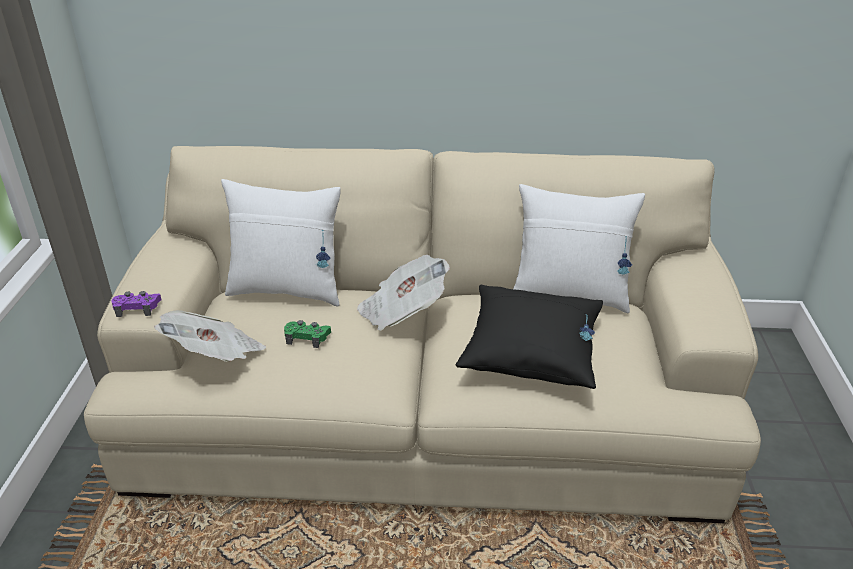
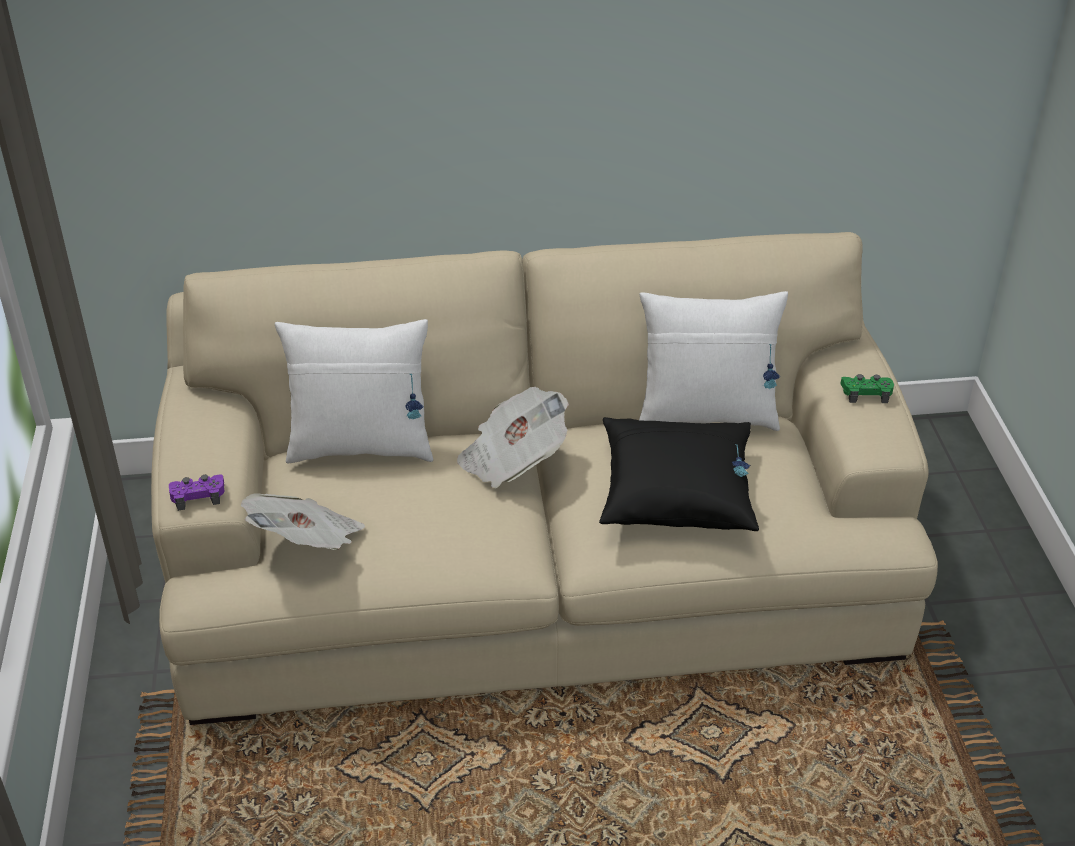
camera: 10 degrees left, 5 degrees up
(307, 337) = (409, 506): green game controller -> green game controller (866, 393)

